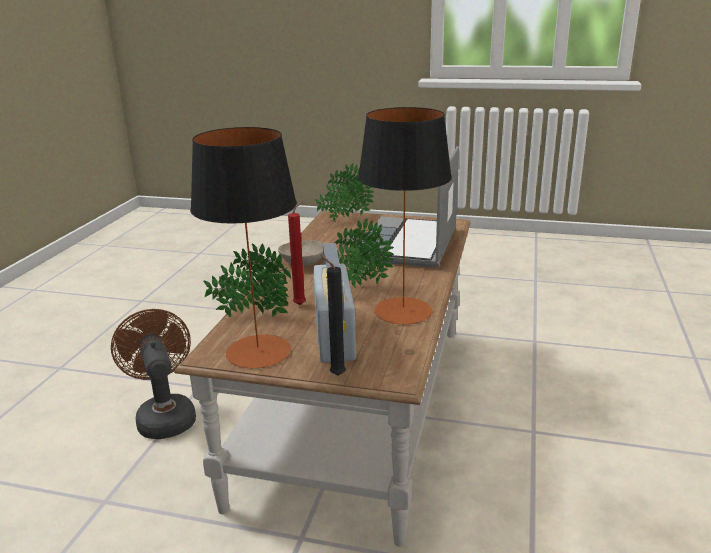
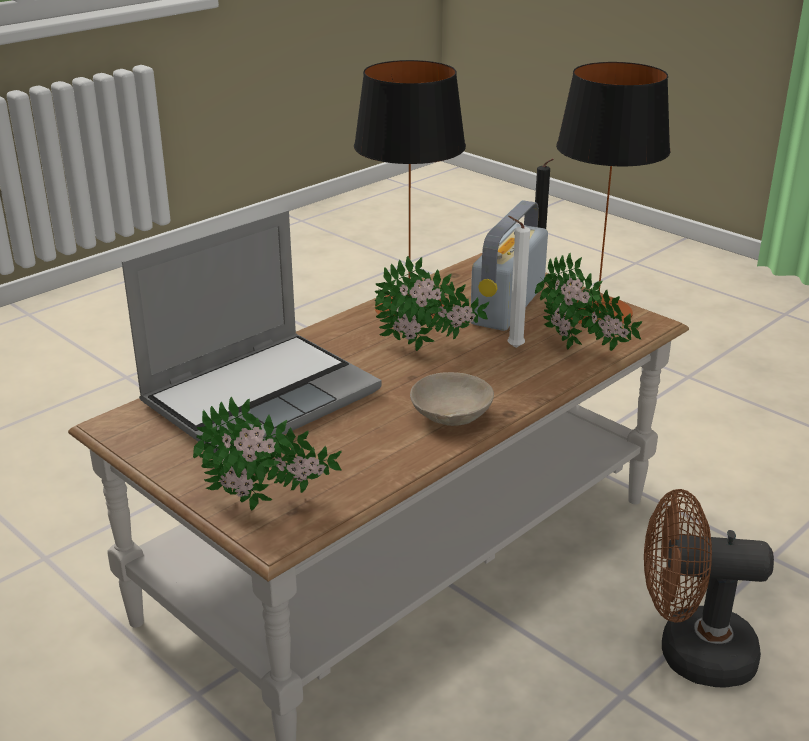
camera: 150 degrees left, 5 degrees up
(164, 416) = (690, 653): brown fan -> brown fan turned 90 degrees clockwise
(301, 304) = (512, 348): red candle -> white candle

